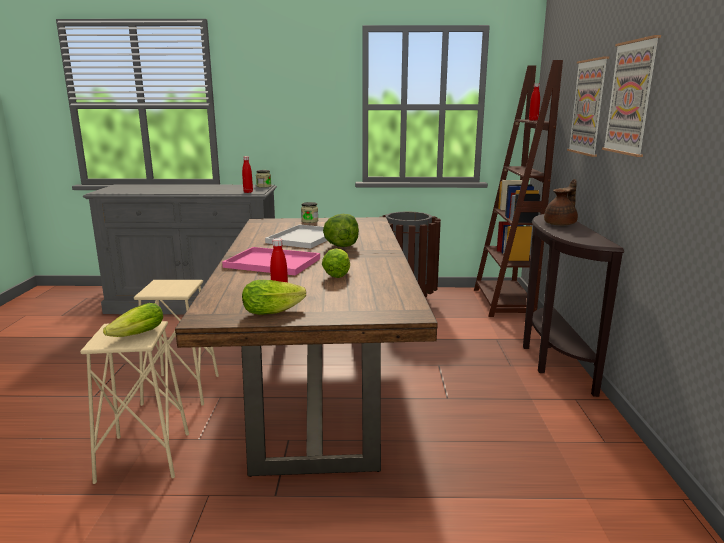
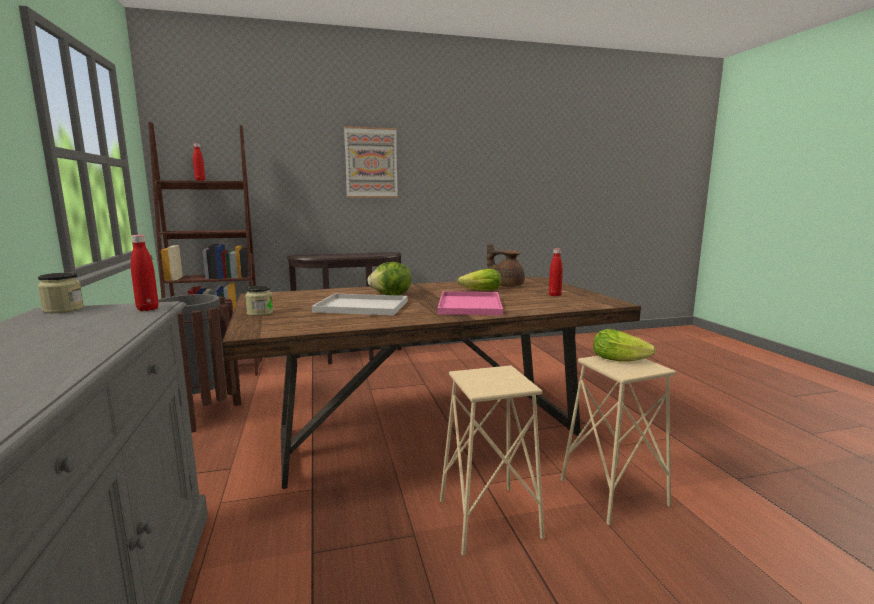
camera: 105 degrees left, 5 degrees down
(276, 310) = (574, 294): lettuce -> none
(561, 224) = (335, 255): brown teapot -> brown teapot (506, 285)
(588, 107) = (302, 168): picture -> none

